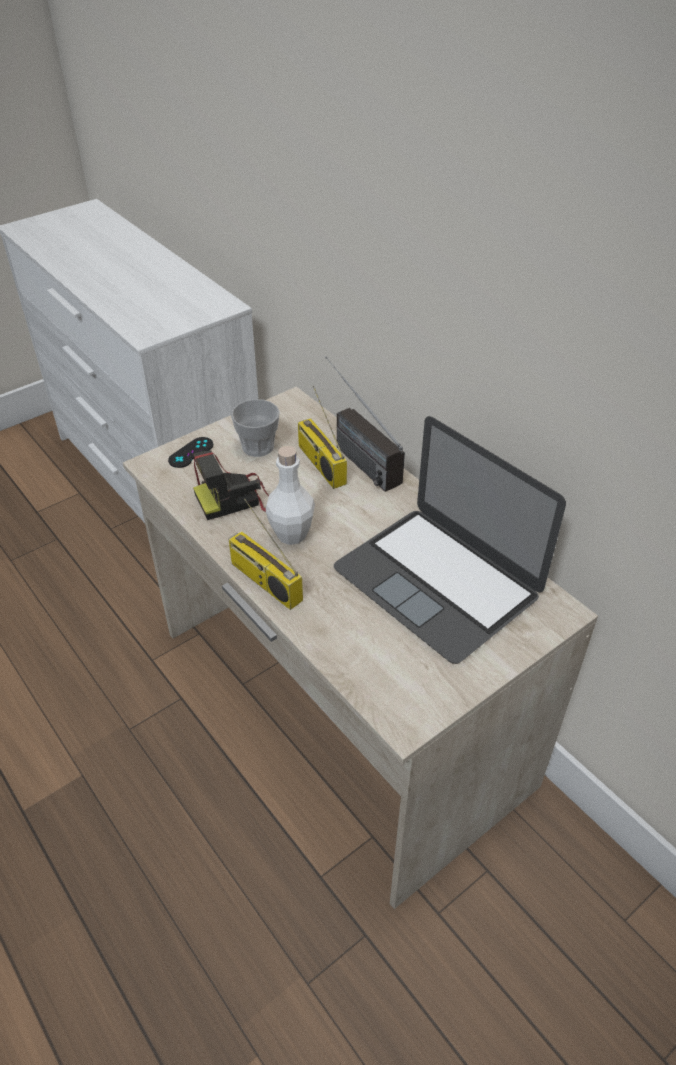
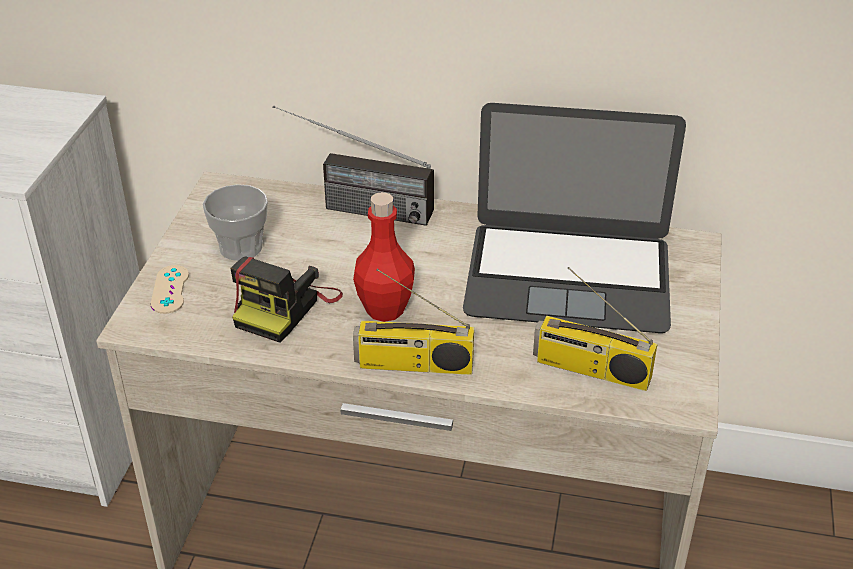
camera: 40 degrees left, 5 degrees down
(191, 452) = (170, 289): black game controller -> beige game controller
(291, 534) = (385, 309): white bottle -> red bottle
(320, 464) = (329, 232): radio -> radio (590, 370)

